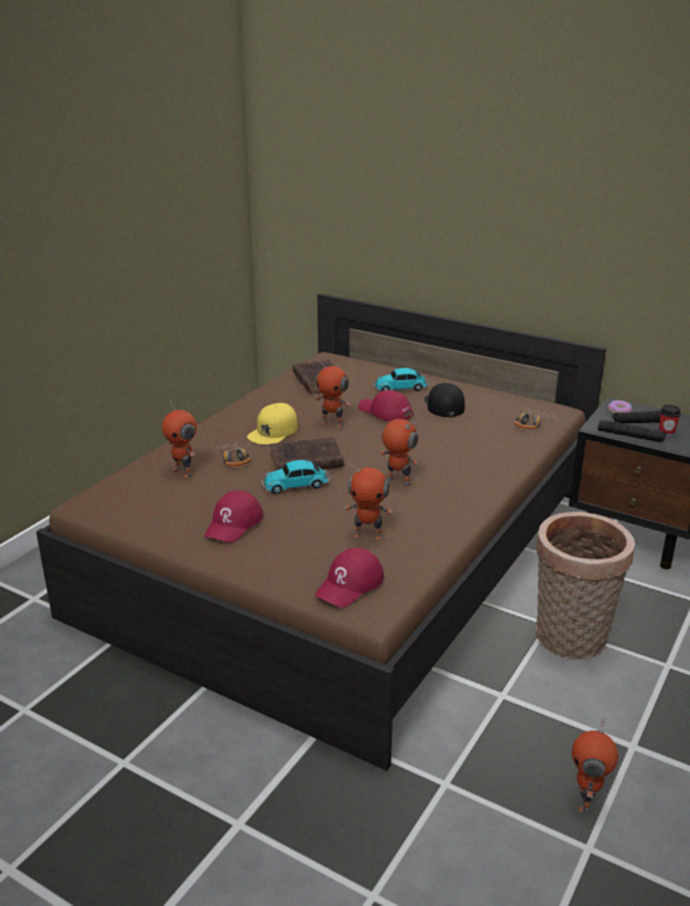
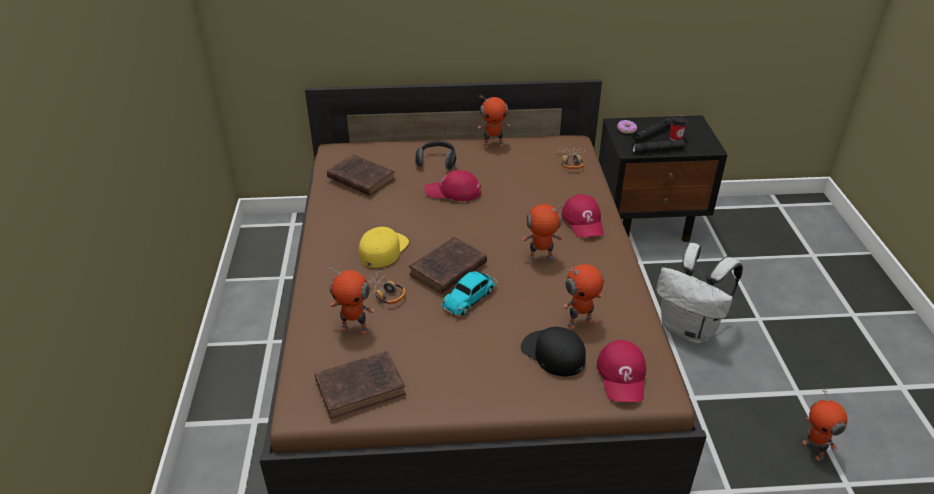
camera: 35 degrees left, 10 degrees up
(140, 508) = (362, 387): none -> brown book
(234, 524) = (466, 362): red cap -> red cap (583, 221)
(273, 431) = (383, 249): yellow cap -> yellow cap turned 150 degrees counterclockwise
(332, 423) = (425, 220): toy robot -> toy robot (493, 144)
(402, 388) = (437, 161): toy car -> headphones
(443, 405) = (488, 167): black cap -> black cap (553, 353)
(570, 640) = (689, 329): basket -> white backpack

